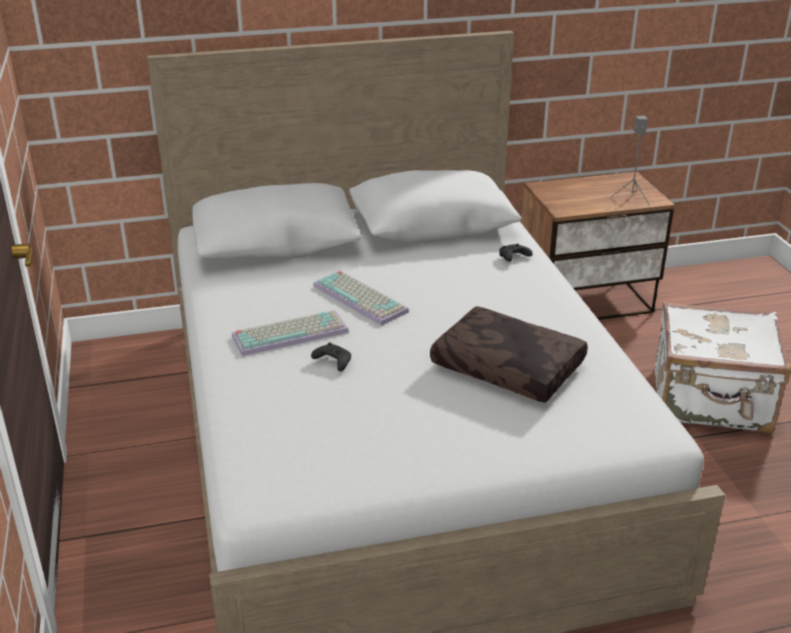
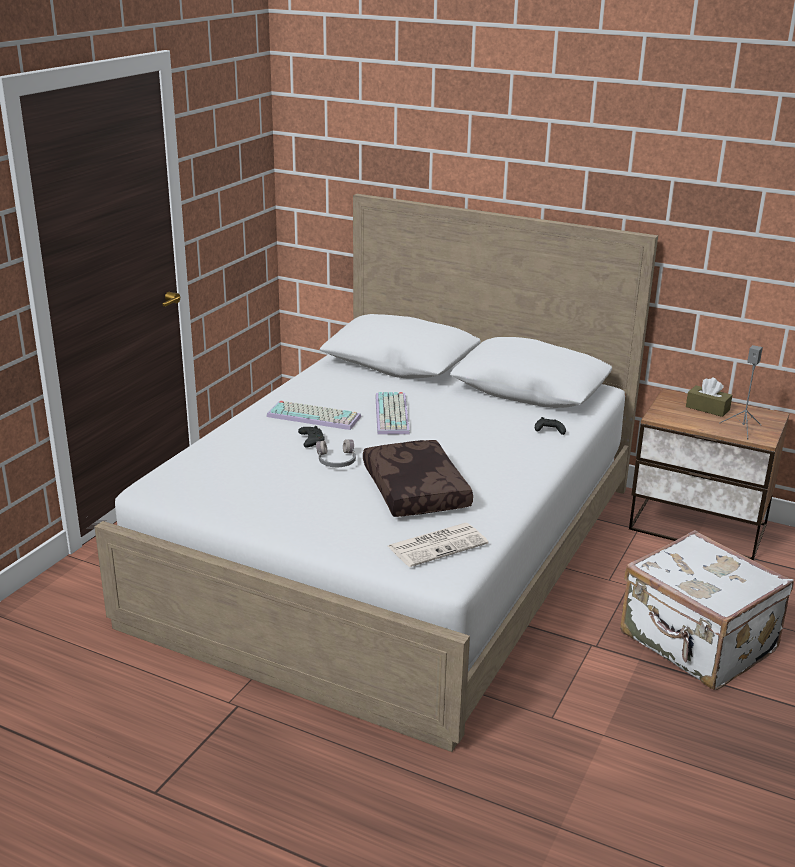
camera: 40 degrees right, 5 degrees down
(391, 372) = (336, 461): none -> grey headphones
(582, 188) = (707, 408): none -> brown tissue box
(611, 411) = (438, 545): none -> newspaper

